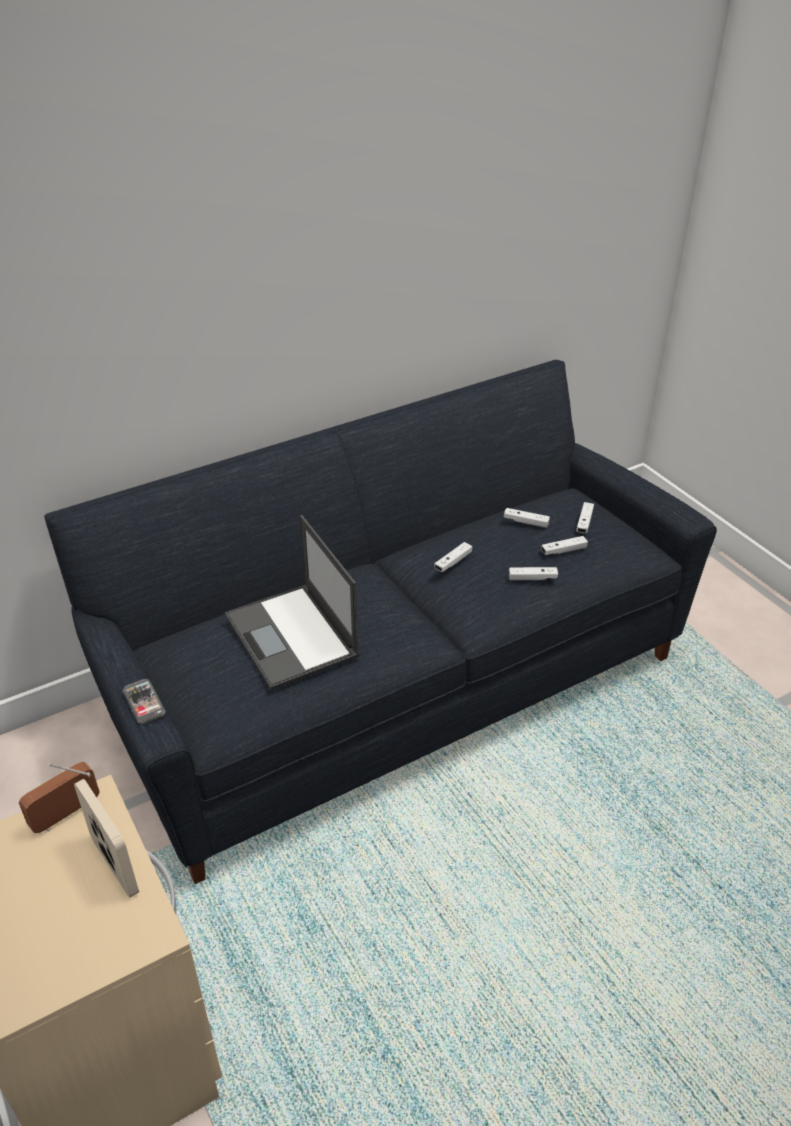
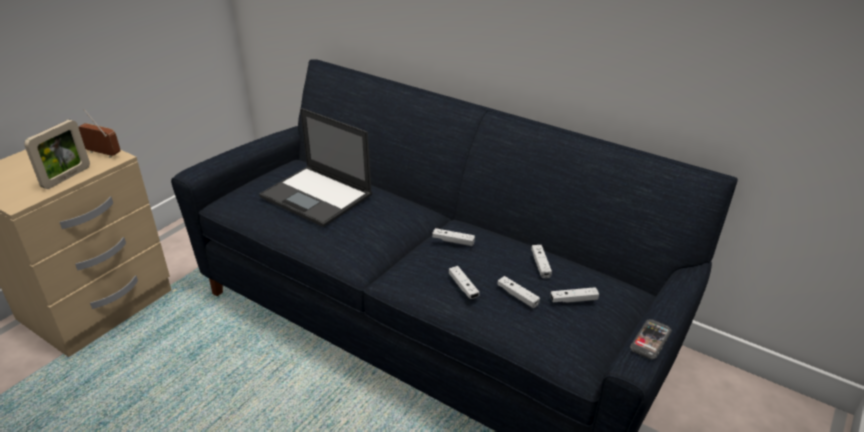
camera: 65 degrees right, 5 degrees down
(144, 702) = (217, 159): phone -> phone (650, 340)
(292, 637) = (317, 196): laptop -> laptop turned 90 degrees counterclockwise

